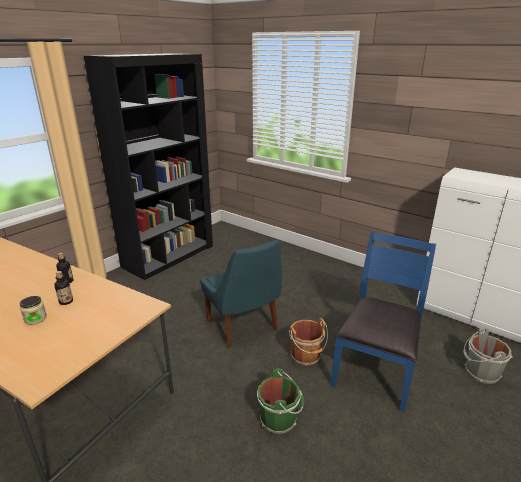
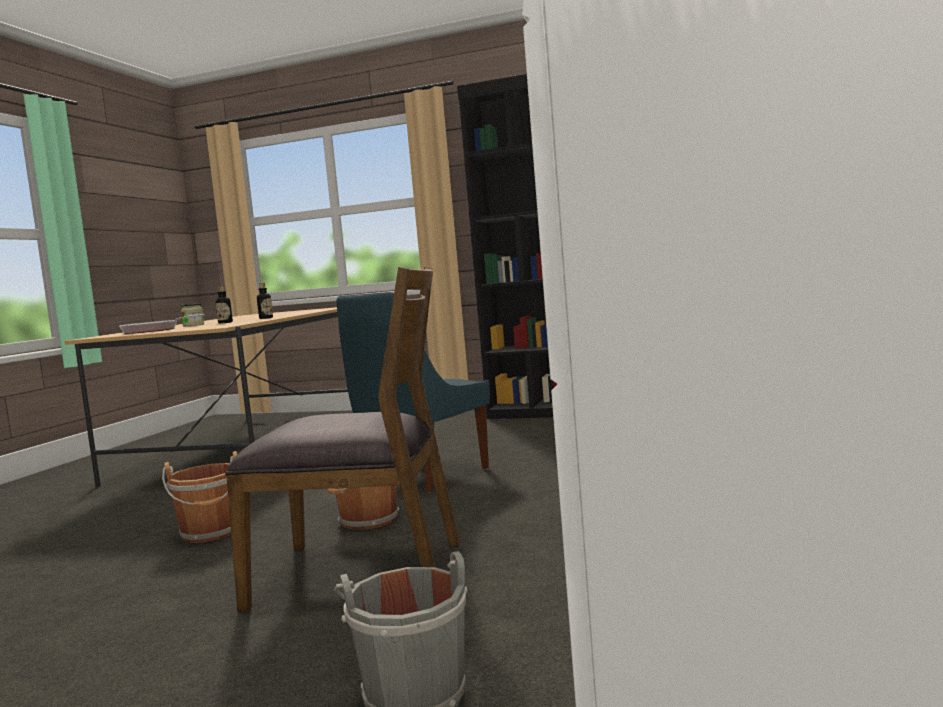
camera: 70 degrees right, 20 degrees down
(59, 341) = (154, 330): none -> frying pan
(280, 419) = (211, 533): green bucket -> brown bucket
(376, 369) = (361, 573): blue chair -> brown chair

